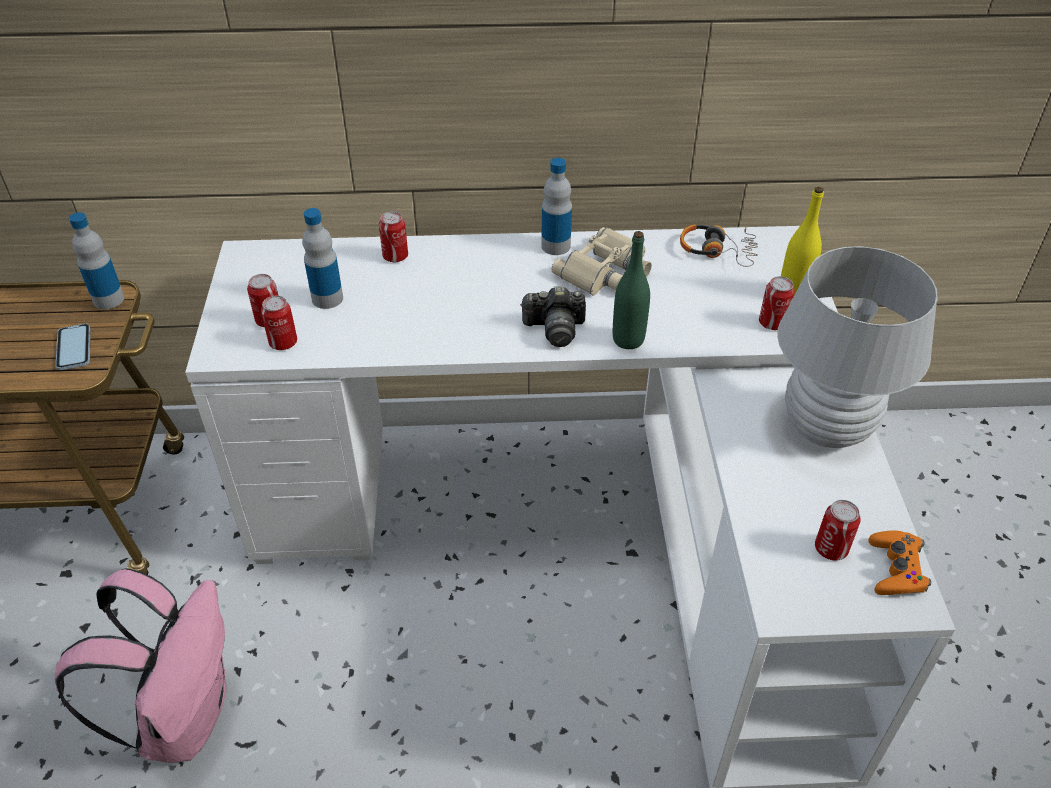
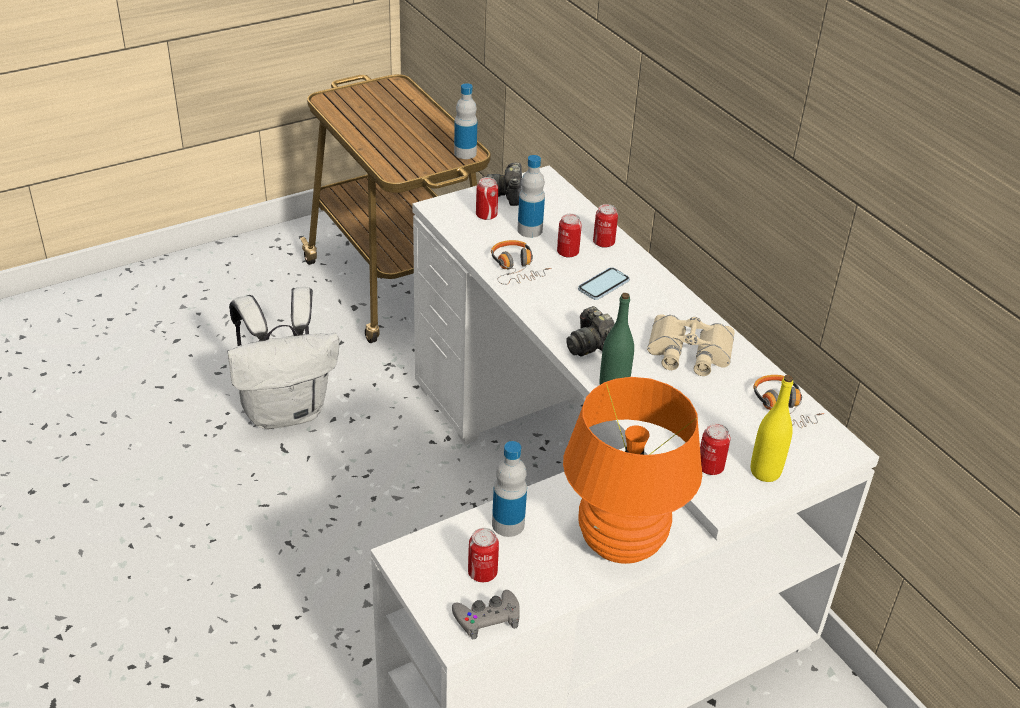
camera: 60 degrees right, 5 degrees down
(74, 348) = (413, 161): phone -> phone (603, 285)
(184, 716) = (286, 410): pink backpack -> white backpack
(244, 291) = (505, 194): none -> camera
(283, 343) = (470, 229): can -> can (567, 252)
(386, 334) = (516, 269): none -> headphones
(555, 246) = (694, 316): bottle -> bottle (508, 524)
(826, 427) = (621, 543): white table lamp -> orange table lamp
(896, 569) = (487, 618): orange game controller -> grey game controller

